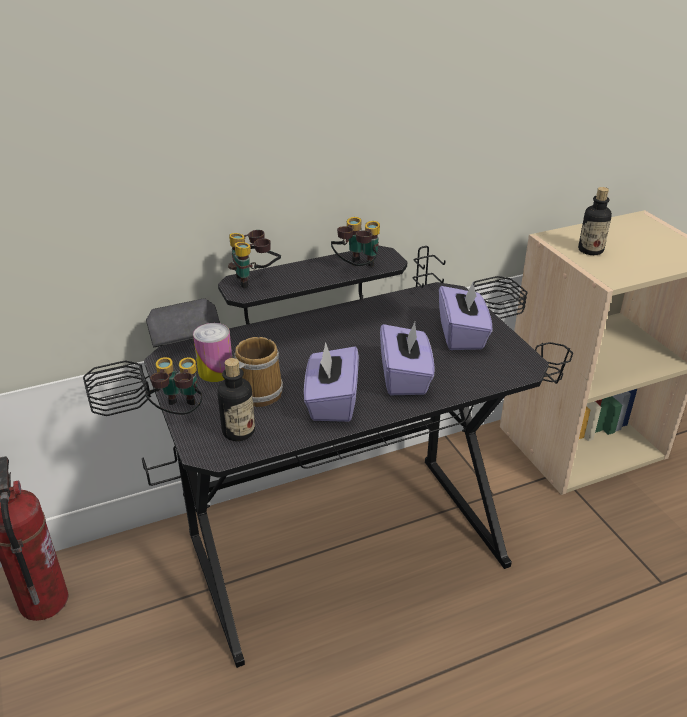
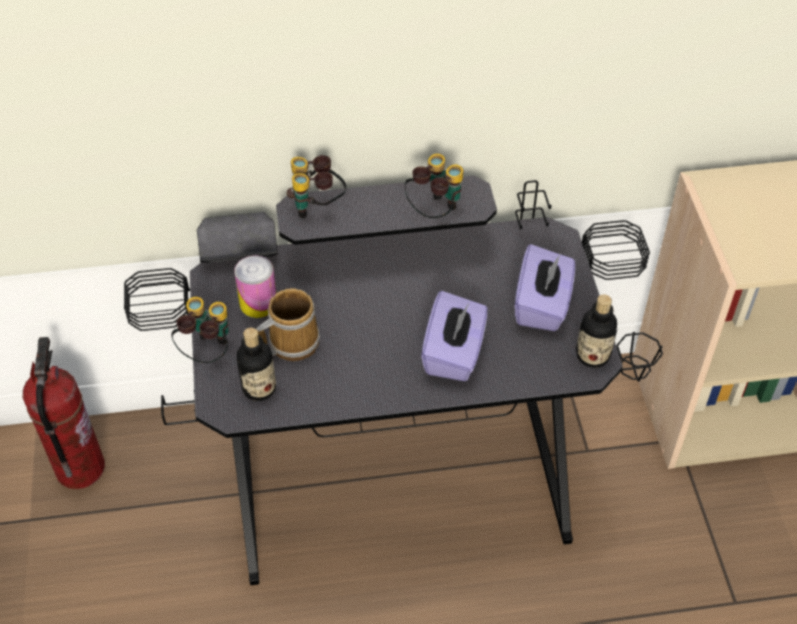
camera: 15 degrees right, 15 degrees up
(331, 402) = (364, 370): purple tissue box -> none
(590, 250) = (743, 214): bottle -> bottle (592, 355)

